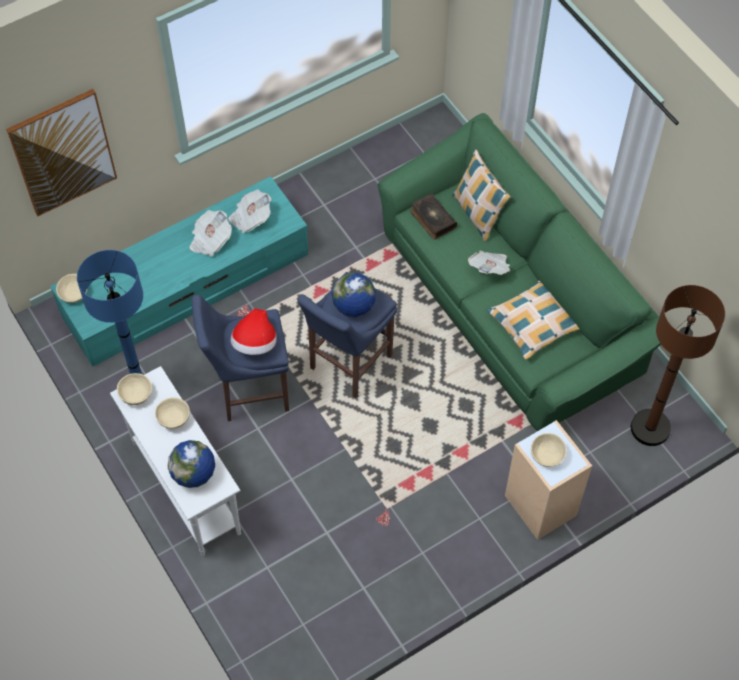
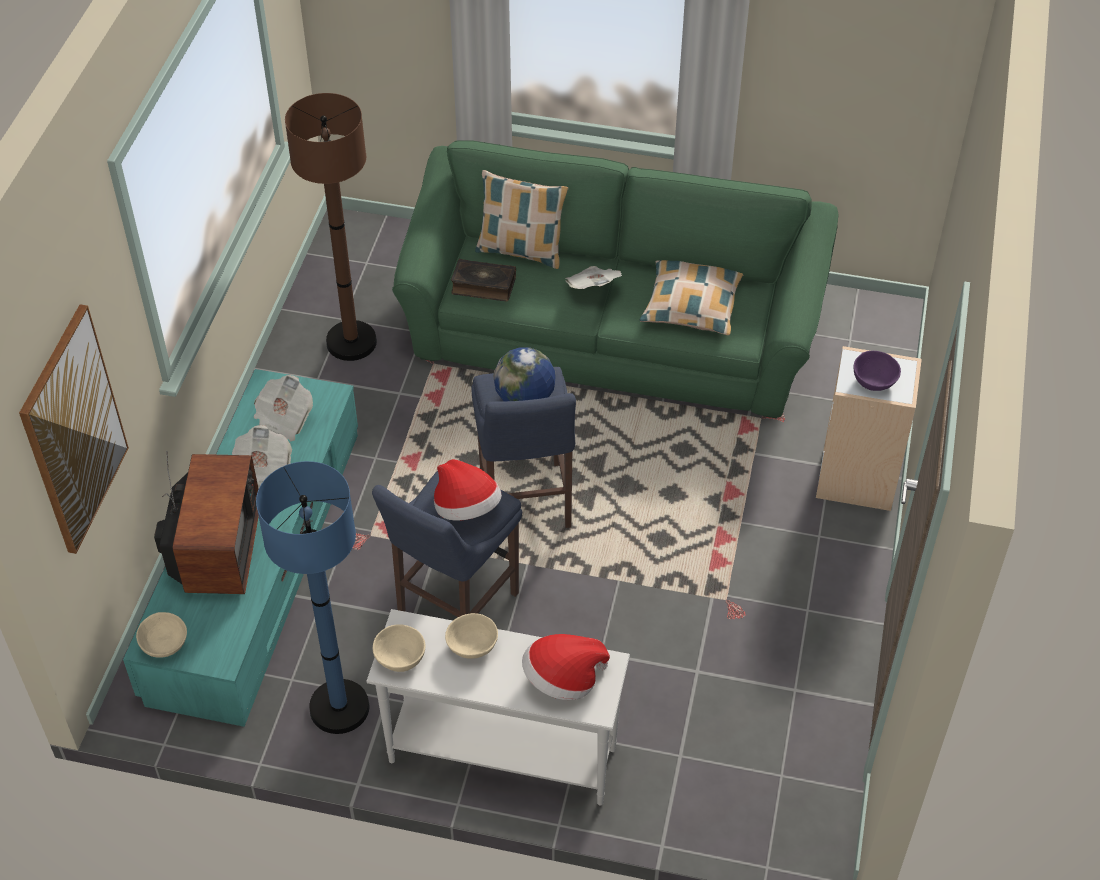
camera: 45 degrees left, 10 degrees down
(144, 264) = (215, 552): none -> television
(194, 474) = (563, 679): globe -> hat
(546, 455) = (873, 381): beige bowl -> purple bowl
(650, 428) = (864, 341): brown floor lamp -> brown floor lamp (351, 342)

